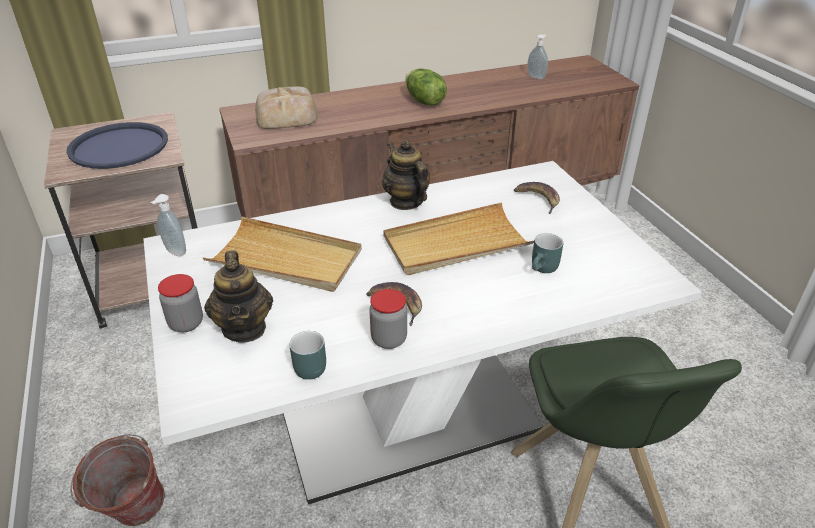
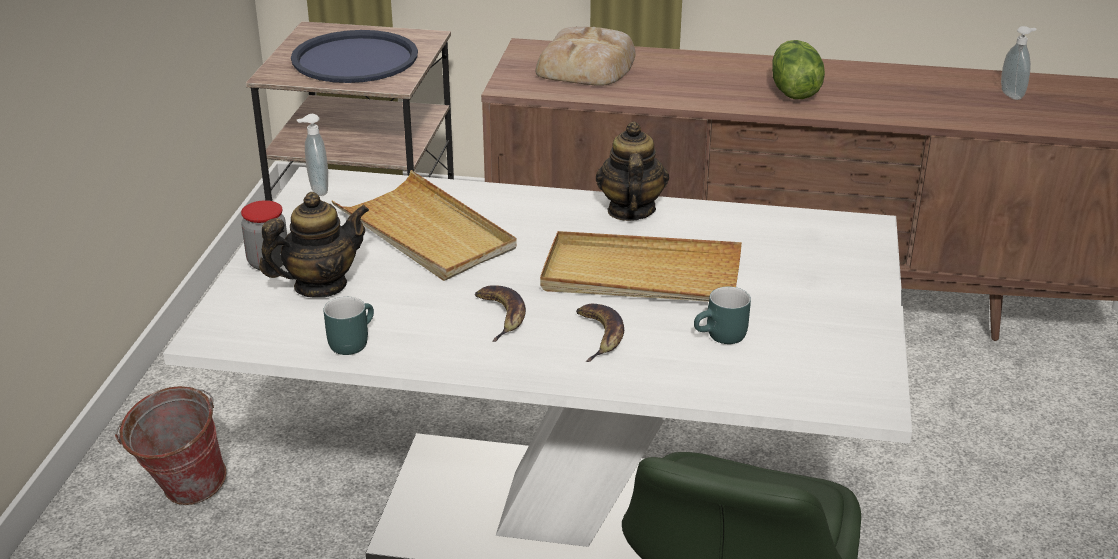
camera: 30 degrees right, 5 degrees down
(244, 328) = (320, 286): teapot -> teapot turned 135 degrees counterclockwise
(389, 339) = (456, 346): jar -> none
(538, 199) = (813, 257): banana -> banana (600, 336)

